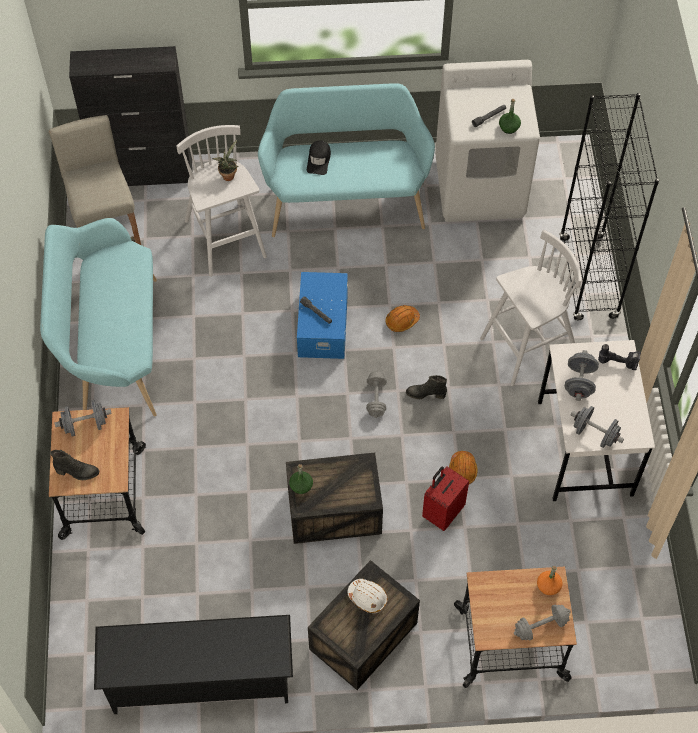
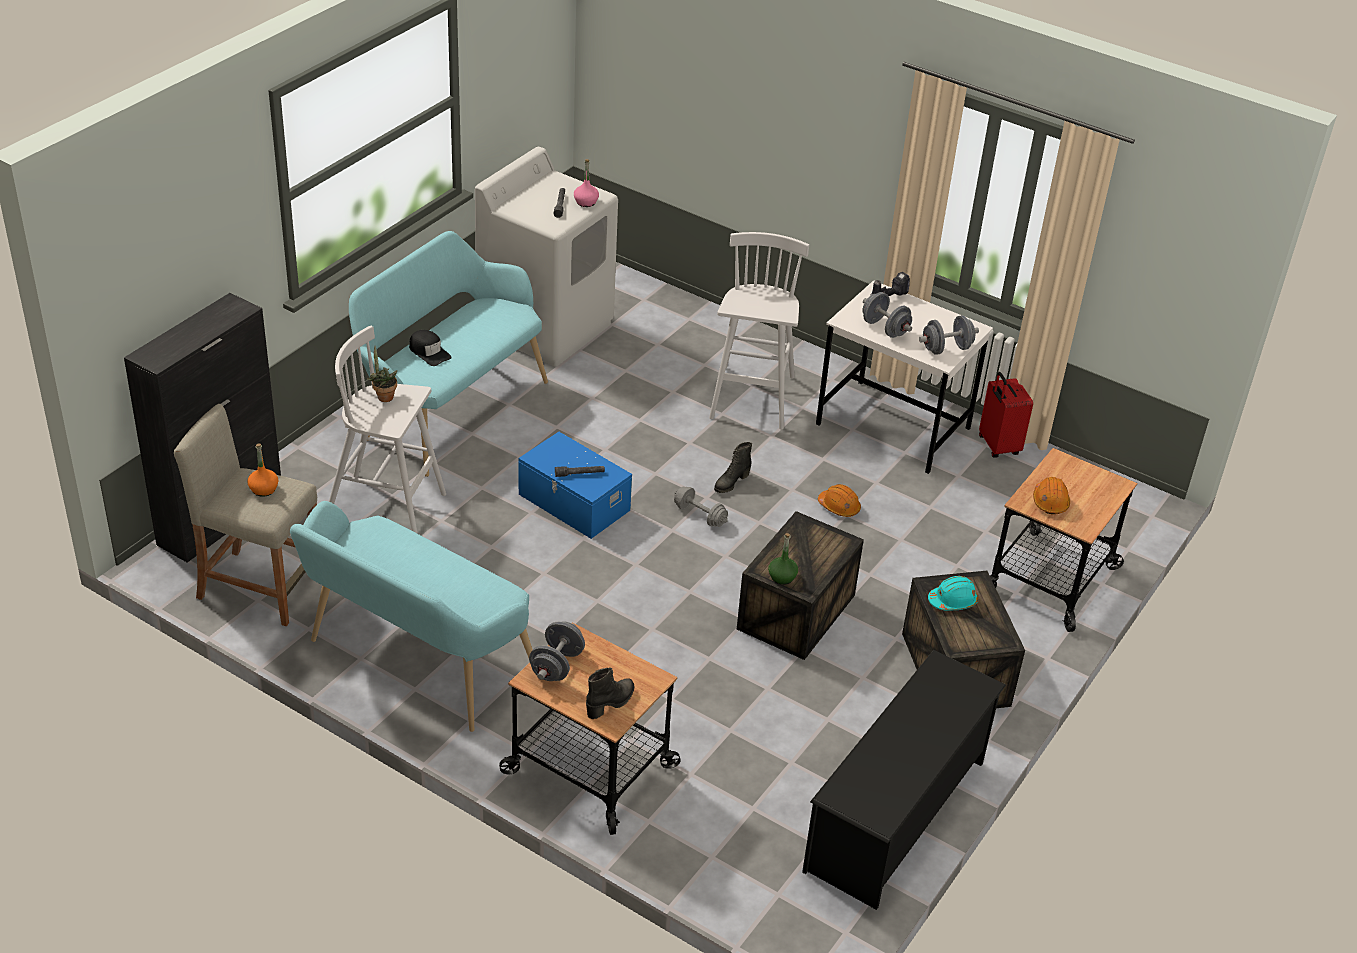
camera: 55 degrees left, 20 degrees down
(367, 597) = (953, 601): white hard hat -> turquoise hard hat
(402, 321) = (632, 452): orange hard hat -> orange hard hat (1050, 502)
(442, 512) = (871, 544): red suitcase -> red suitcase (997, 446)
(509, 127) = (586, 202): green bottle -> pink bottle
(540, 626) = (1101, 492): grey dumbbell -> none
(548, 586) = (1064, 467): orange bottle -> orange bottle (263, 489)
(588, 278) = (721, 327): black bookcase -> none

